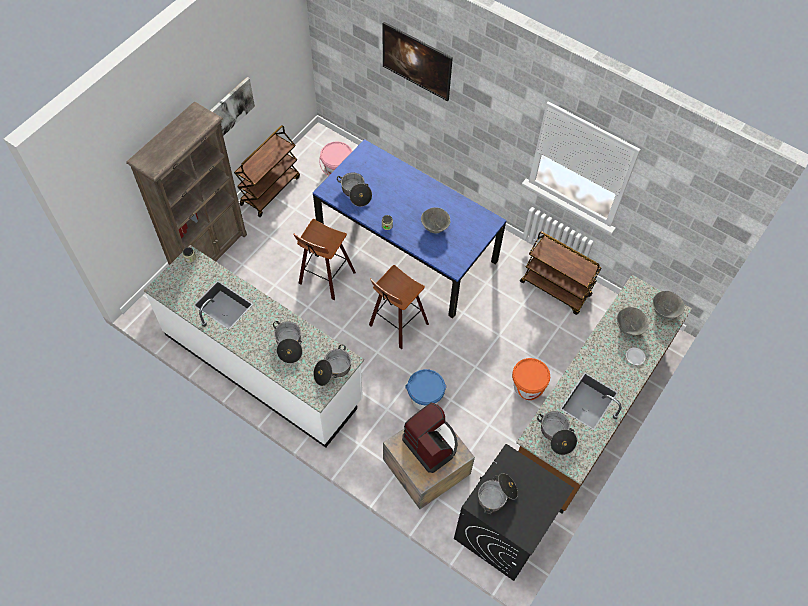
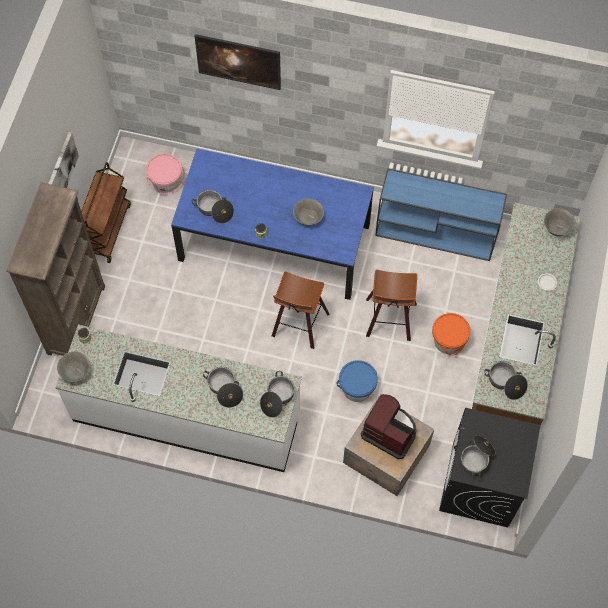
camera: 20 degrees left, 5 degrees up
(325, 278) = (207, 304): stool -> stool (390, 321)
(556, 289) = (437, 233): brown cart -> blue console table
(628, 328) = (531, 257): grey bowl -> grey bowl (75, 372)

